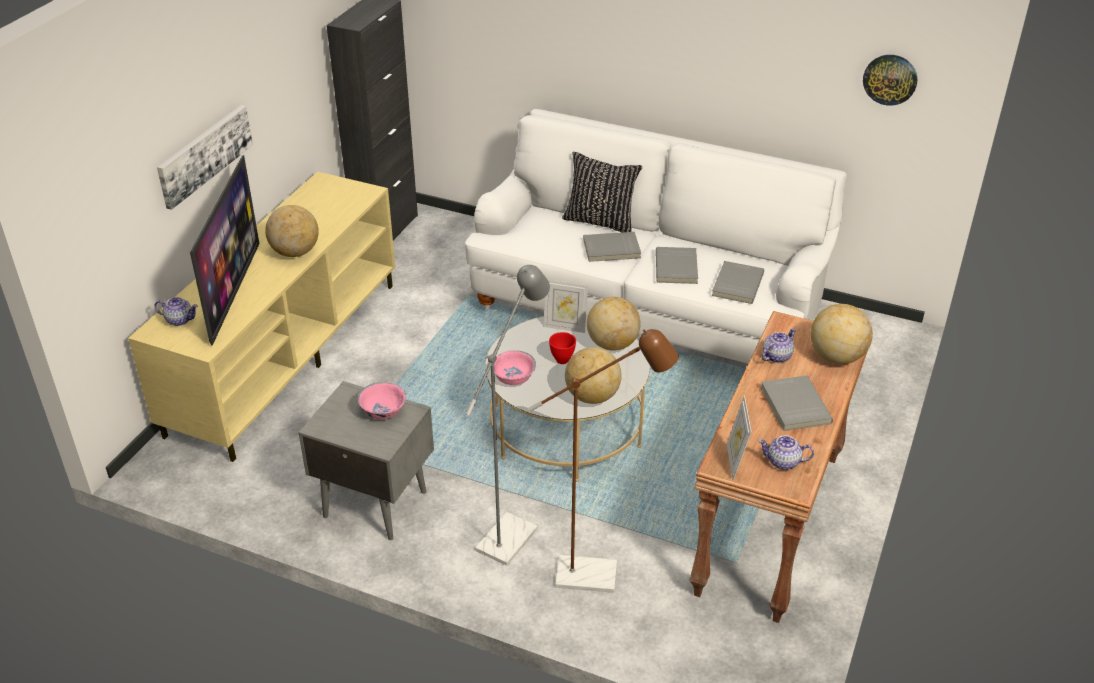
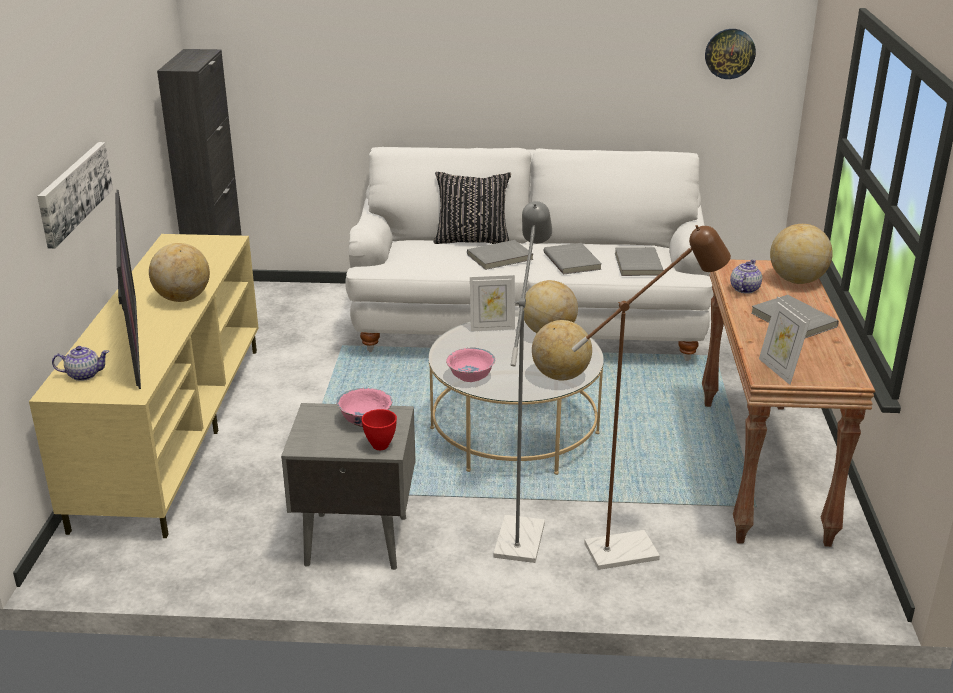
camera: 20 degrees left, 10 degrees down
(562, 360) = (509, 354): red bowl -> red bowl (381, 446)
(783, 462) = (822, 362): teapot -> none

